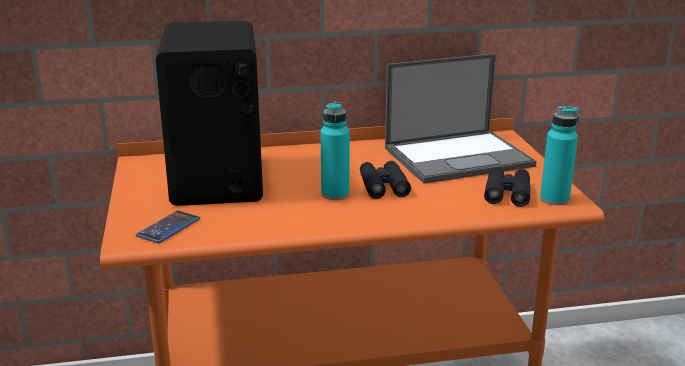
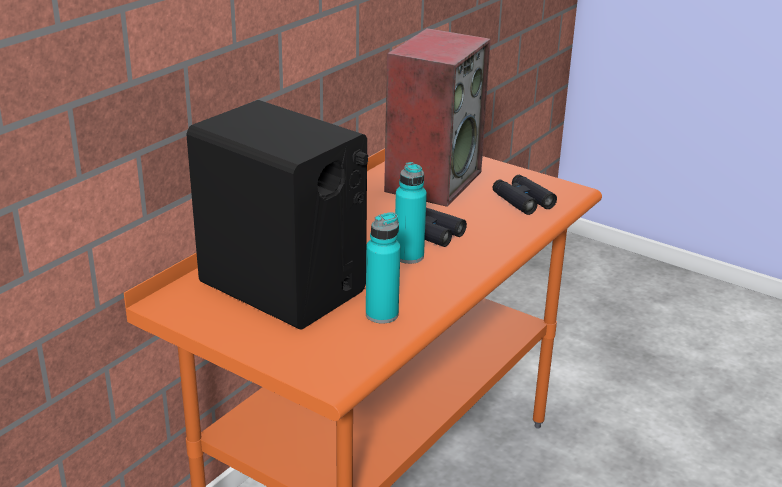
camera: 45 degrees left, 5 degrees up
(168, 227) = (340, 352): phone -> none
(459, 156) = (433, 180): laptop -> speaker
(554, 199) = (558, 193): turquoise bottle -> turquoise bottle (382, 314)

